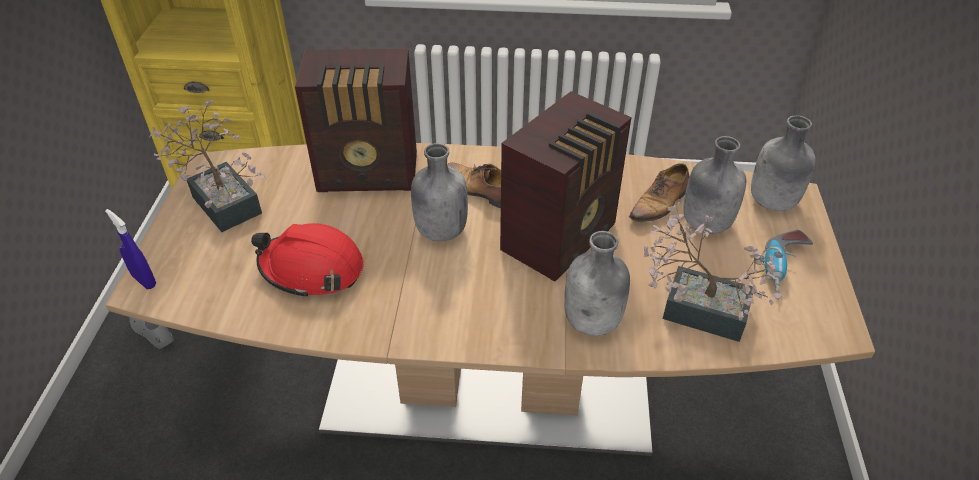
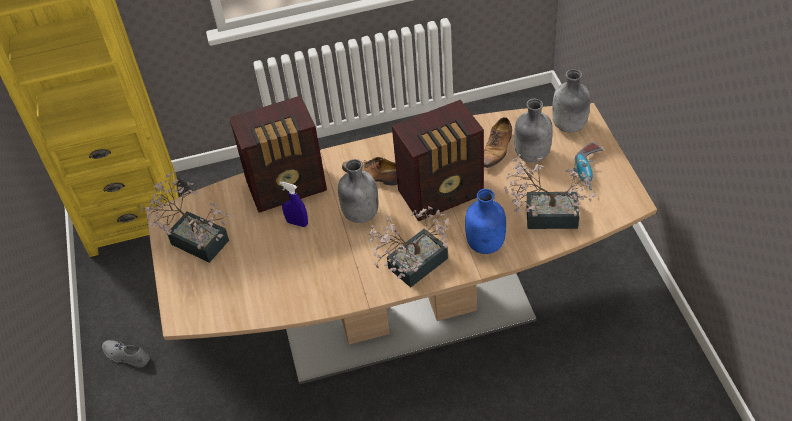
camera: 15 degrees left, 5 degrees up
(144, 281) = (178, 312): blue spray bottle -> blue spray bottle (297, 223)
(312, 269) = (288, 268): red hard hat -> none
(474, 319) = (412, 267): none -> potted plant
(562, 237) = (443, 194): radio -> radio turned 45 degrees clockwise
(593, 322) = (486, 244): grey bottle -> blue bottle

